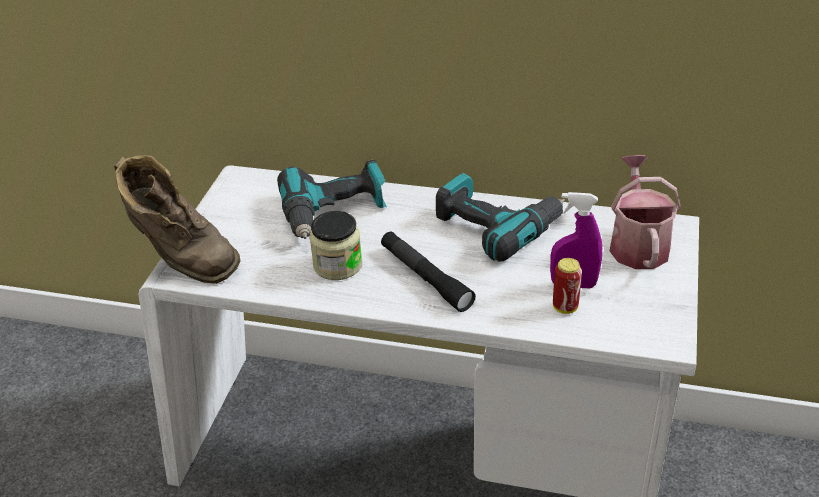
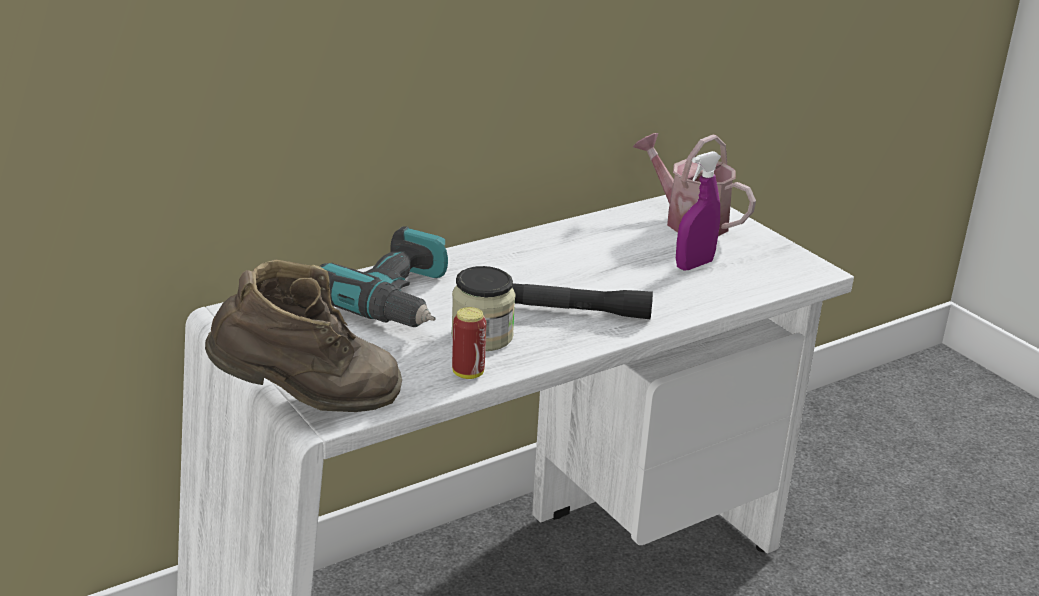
camera: 50 degrees left, 10 degrees down
(497, 225) = (563, 251): power drill -> none
(565, 307) = (715, 282): can -> can (468, 373)

